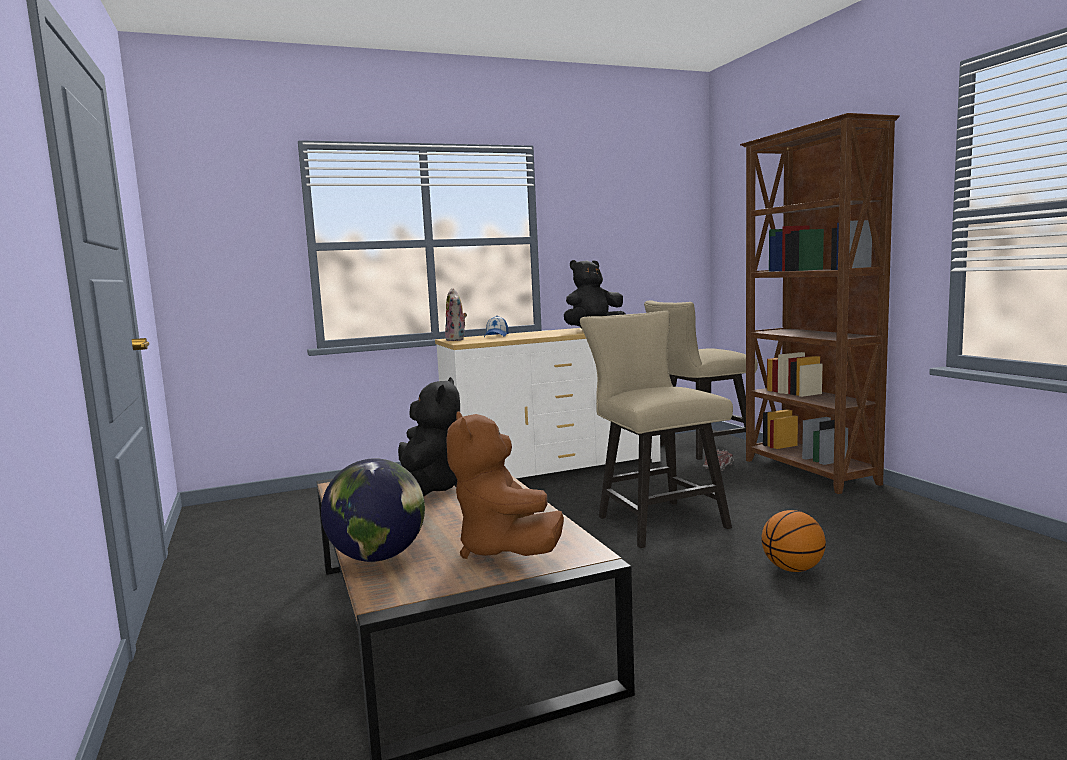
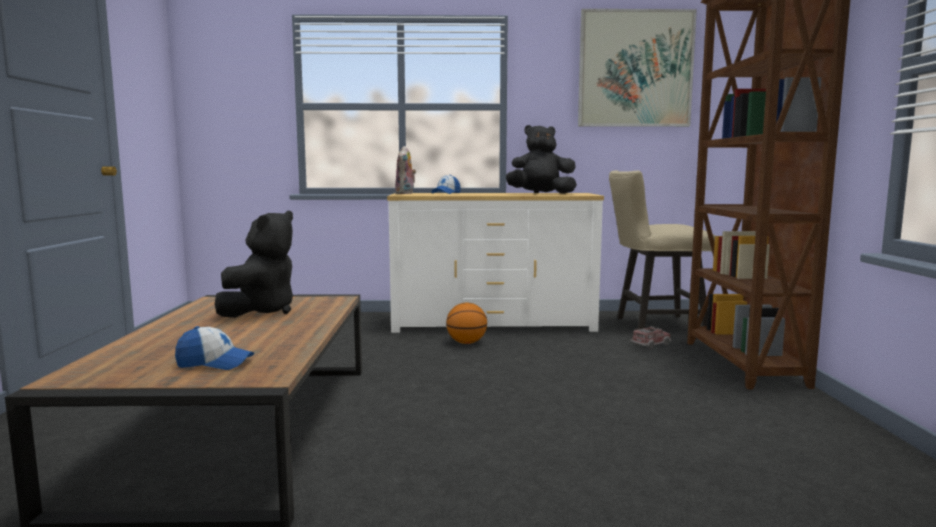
camera: 20 degrees right, 0 degrees up
(378, 557) = (123, 352): globe -> none
(504, 550) = (215, 363): brown plush toy -> cap
(652, 199) = (635, 69): none -> picture
(655, 520) = (523, 381): beige chair -> none
(792, 569) = (597, 451): basketball -> basketball (466, 342)

